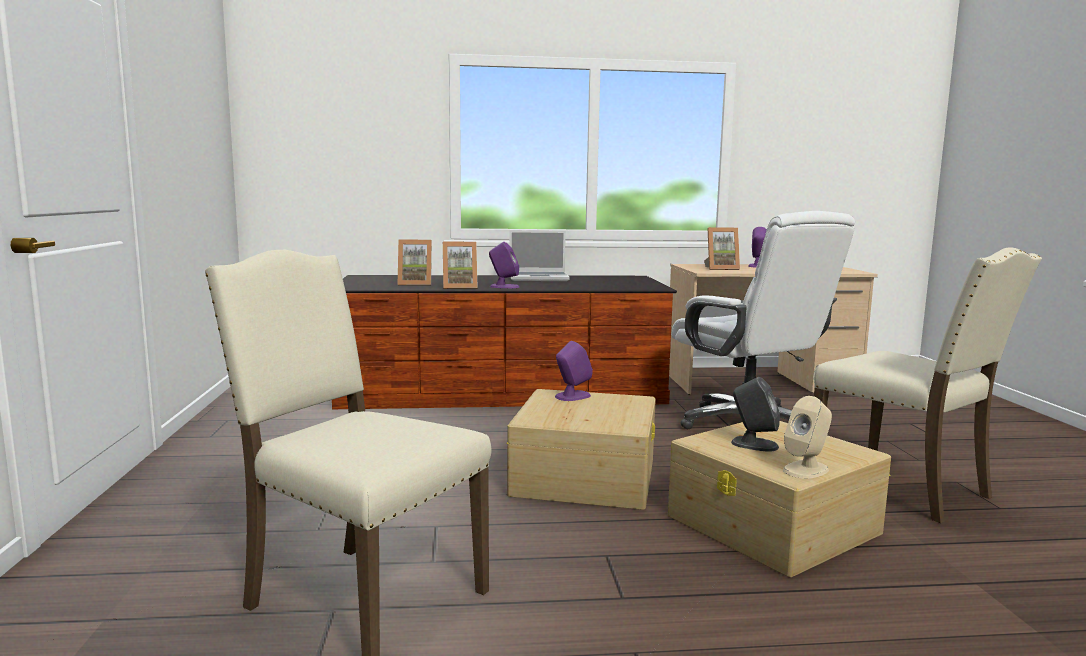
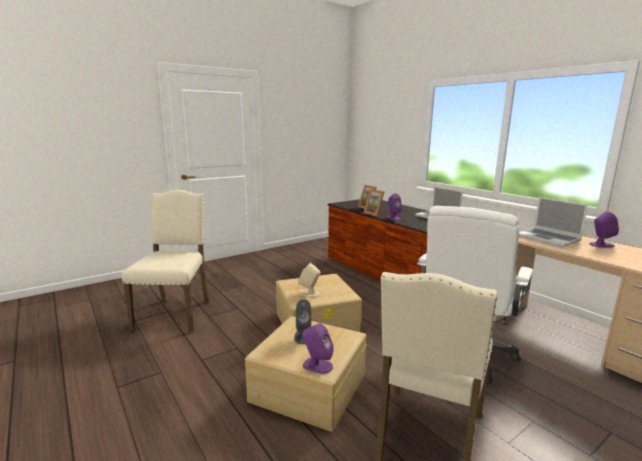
camera: 60 degrees right, 5 degrees up
(572, 396) = (332, 282): purple speaker -> purple speaker (317, 365)
(721, 268) = (549, 238): picture frame -> laptop
(806, 469) = (274, 356): beige speaker -> beige speaker (309, 293)

